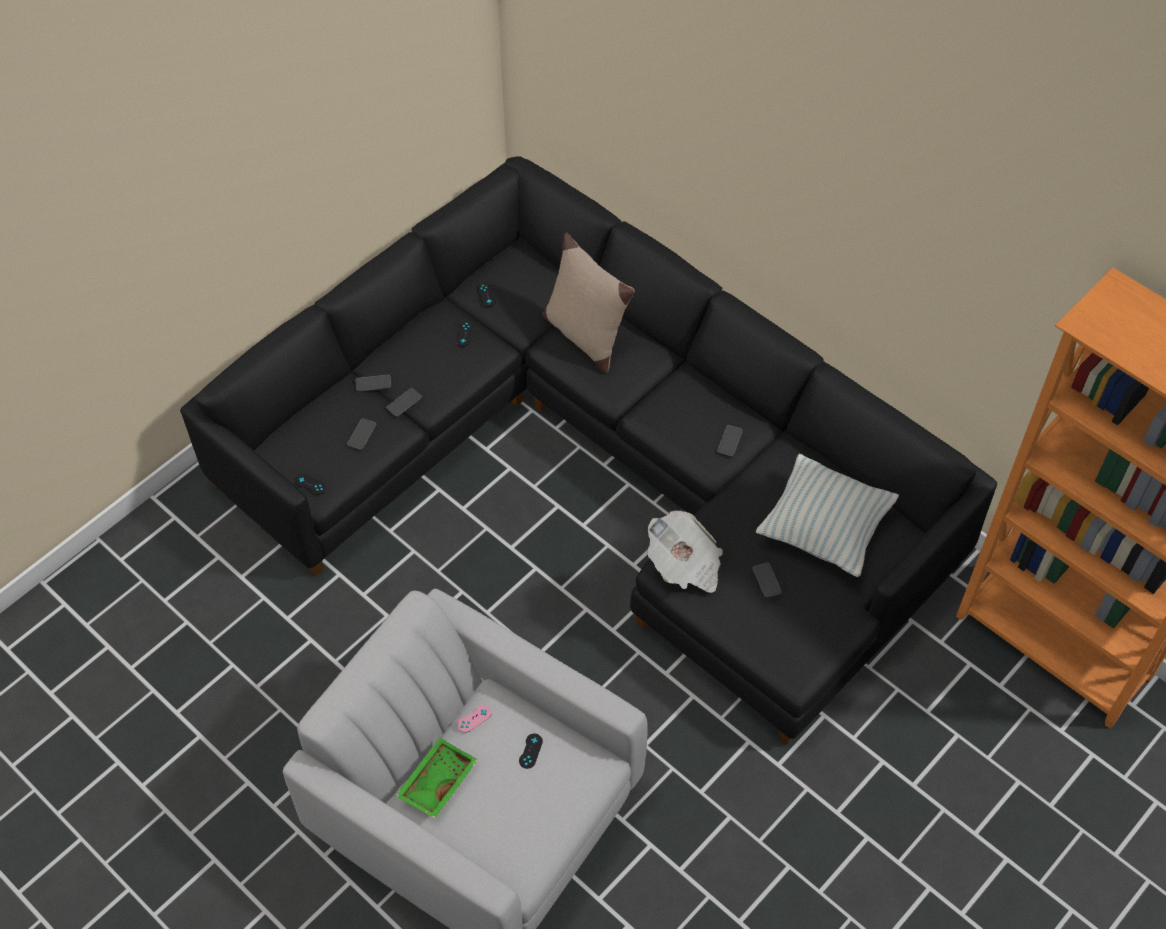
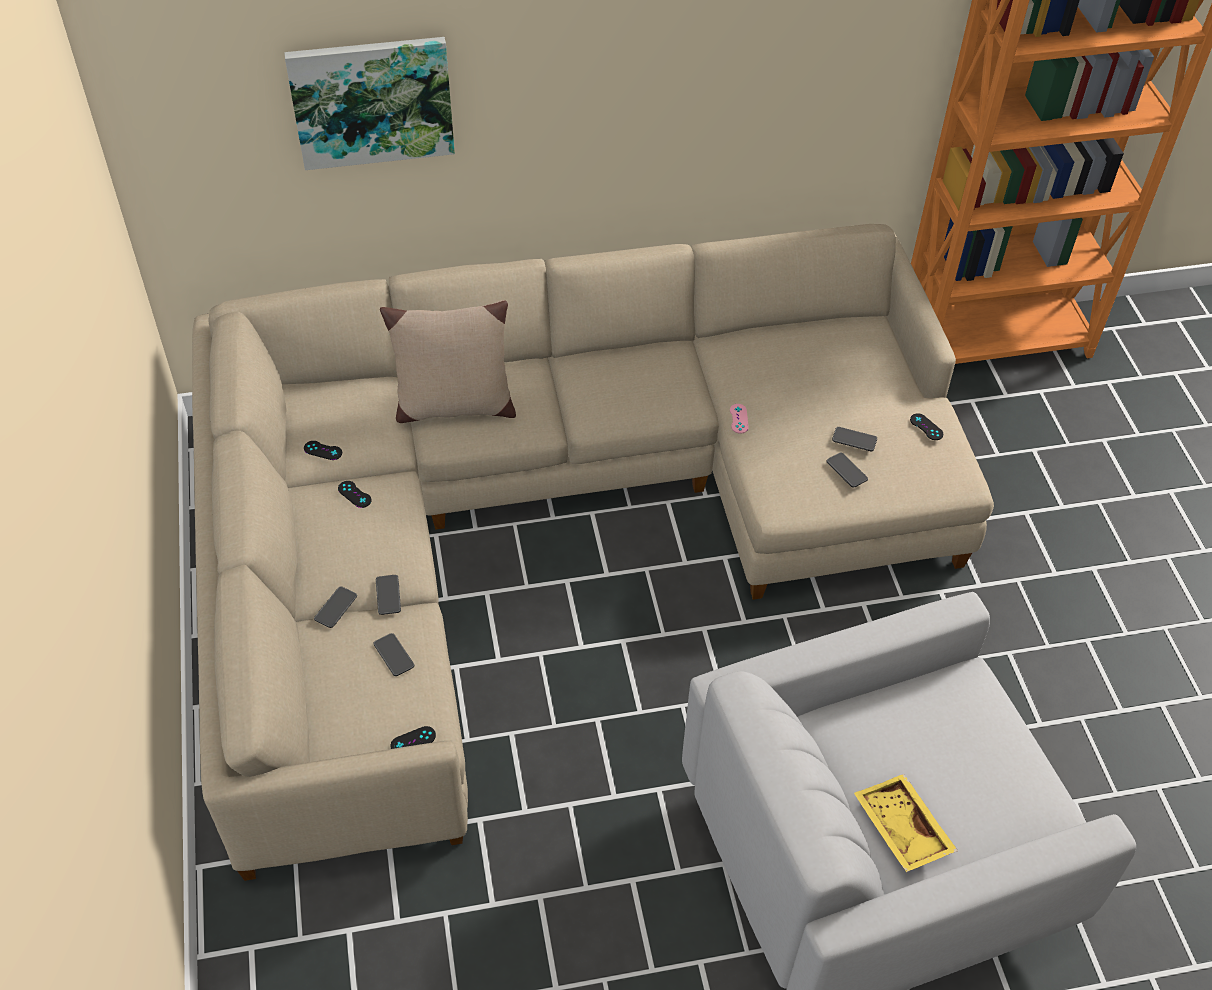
camera: 55 degrees left, 5 degrees down
(436, 781) = (900, 829): green tray -> yellow tray
(474, 719) = (846, 752): pink game controller -> pink game controller (739, 418)
(530, 751) = (919, 724): black game controller -> black game controller (926, 427)
(599, 464) = (549, 520): black sofa -> beige sofa
(651, 95) = (372, 101): none -> picture
(685, 565) = (787, 487): newspaper -> none
(729, 441) = (678, 377): phone -> phone (846, 470)
(824, 530) = (832, 371): pillow -> none

